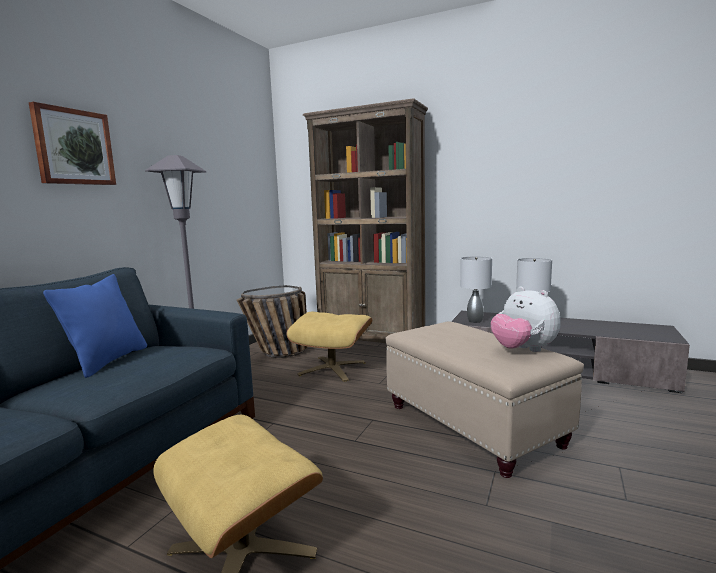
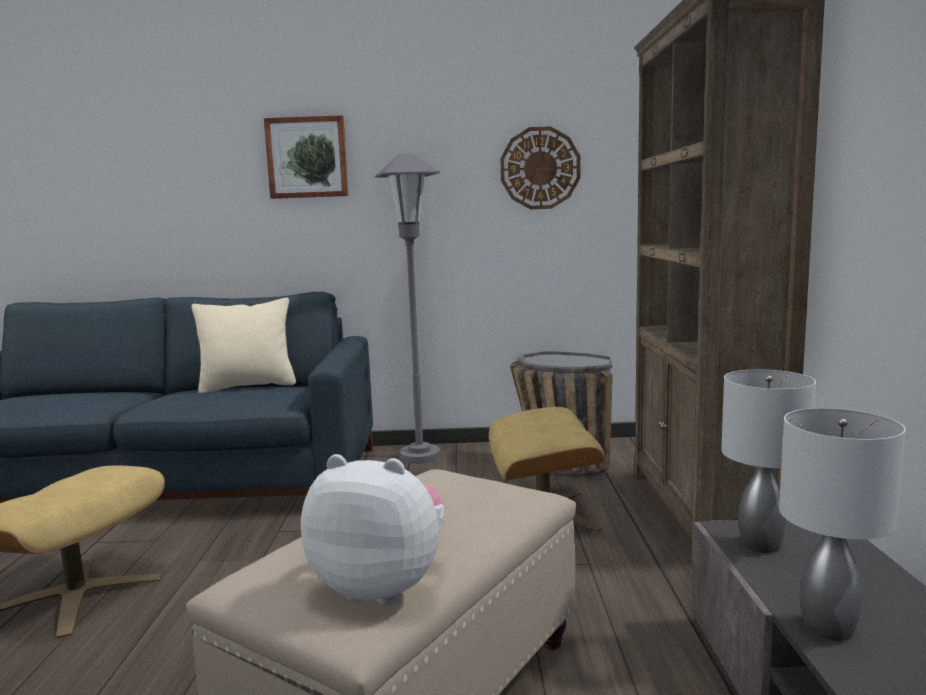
camera: 65 degrees right, 0 degrees up
(108, 361) = (248, 386): blue pillow -> beige pillow
(224, 174) = (540, 168): none -> wall clock
(523, 350) = (382, 586): plush toy -> plush toy turned 75 degrees clockwise

